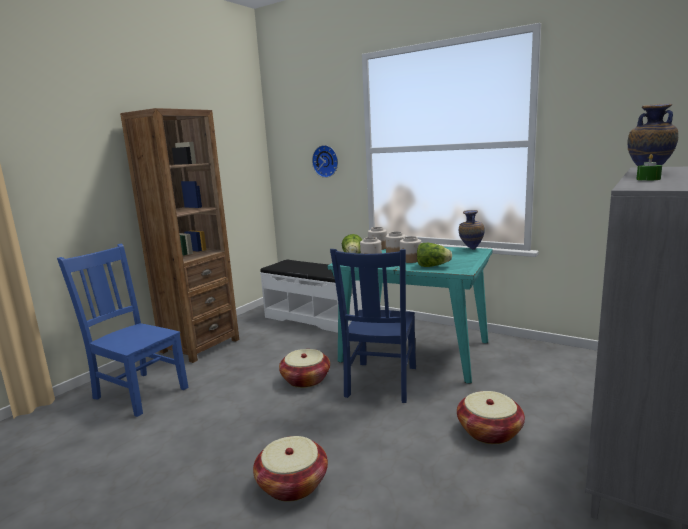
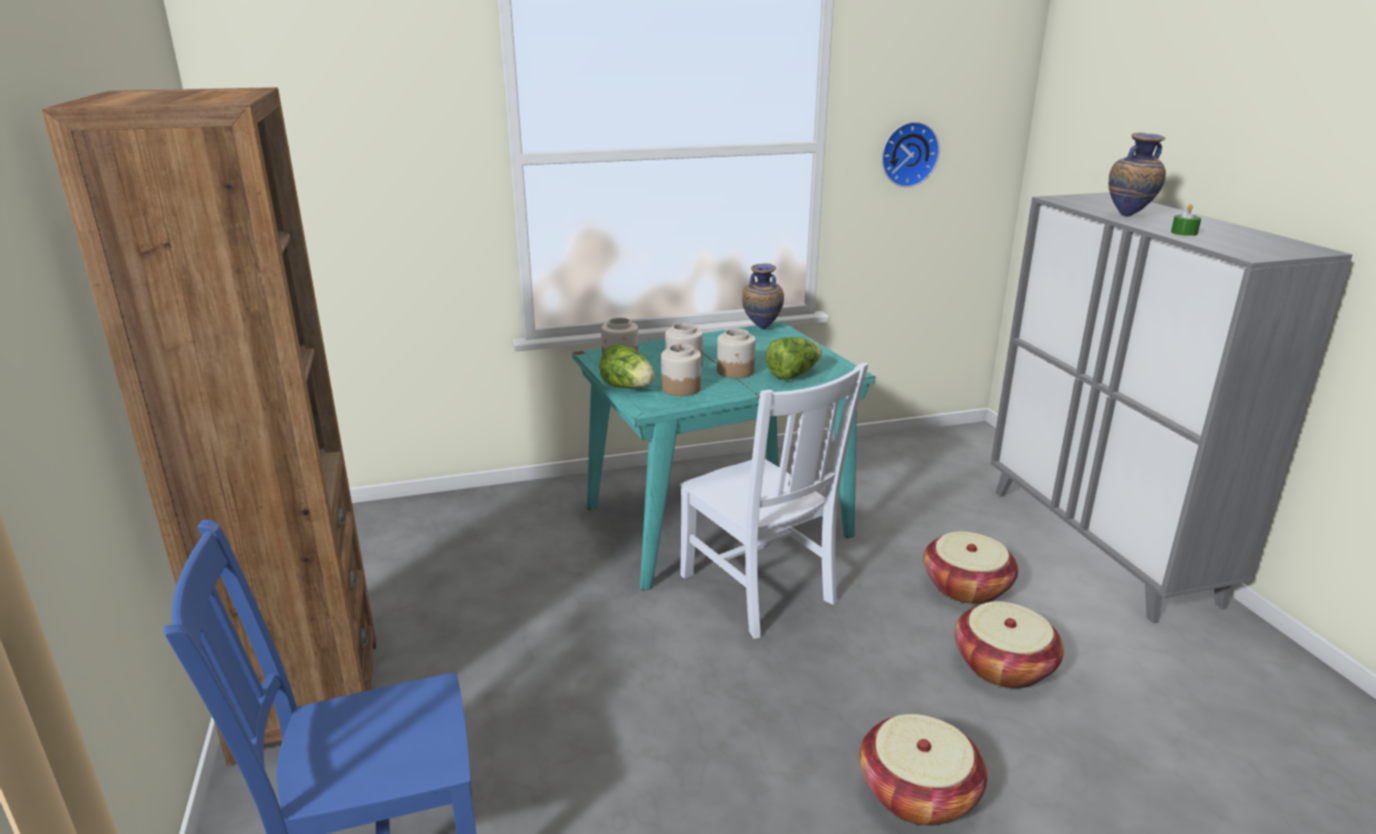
camera: 50 degrees left, 10 degrees up
(305, 379) = (652, 645): basket -> basket (1003, 666)
(314, 317) = (447, 530): white bench -> none
(326, 161) = (403, 184): wall clock -> wall clock (908, 154)
(380, 383) = (760, 591): blue chair -> white chair

